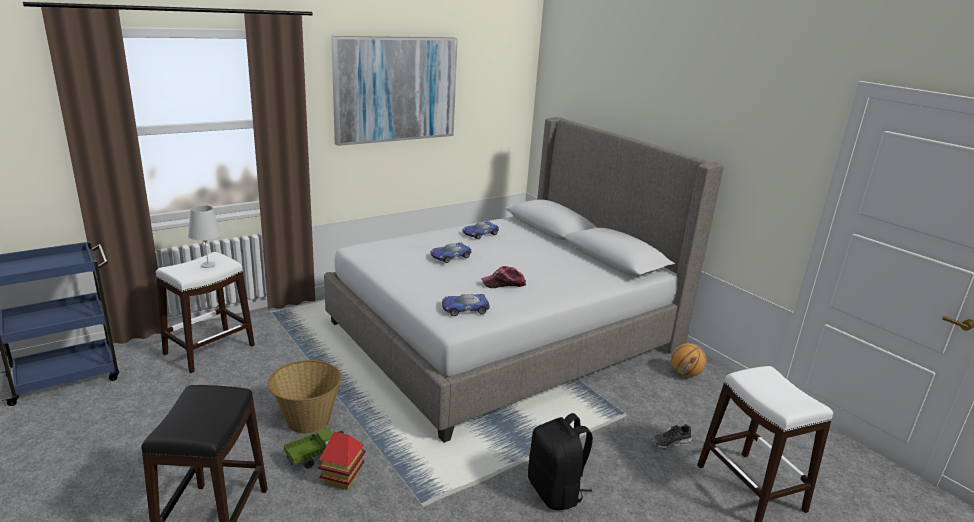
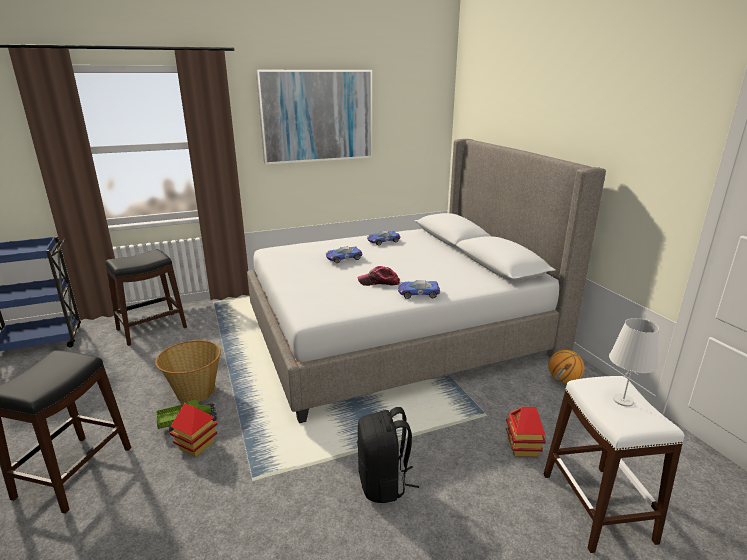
camera: 15 degrees right, 0 degrees up
(207, 265) = (144, 258): white table lamp -> white table lamp (622, 400)
(209, 349) = (151, 328): white stool -> black stool
(464, 308) = (328, 301): toy car -> toy car (418, 293)
(670, 443) = (522, 447): shoe -> toy house

